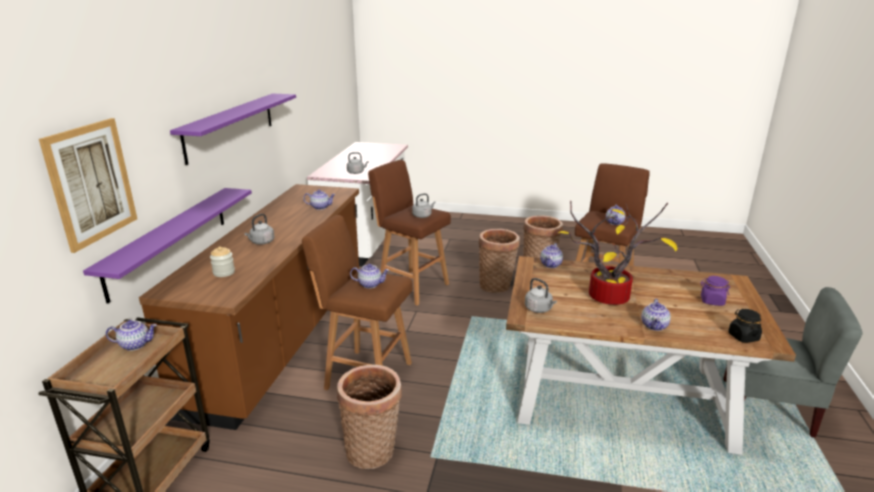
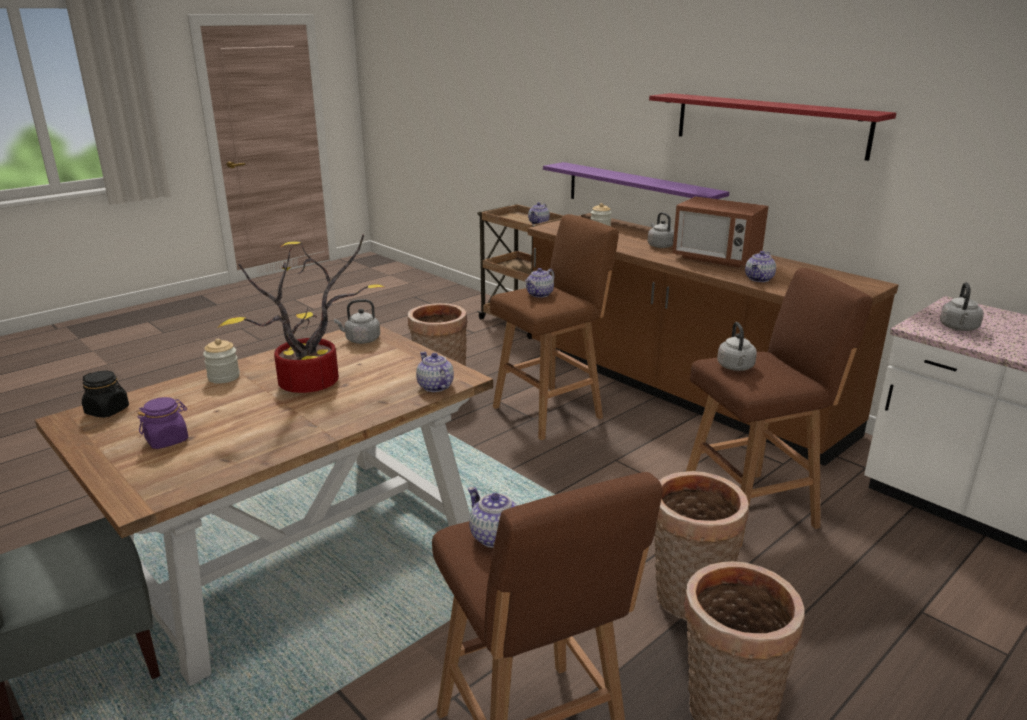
camera: 125 degrees right, 0 degrees up
(91, 183) = (586, 105): picture -> none
(230, 126) = (768, 124): purple shelf -> red shelf
(283, 222) = (716, 258): none -> microwave
(654, 326) = (224, 377): teapot -> jar

